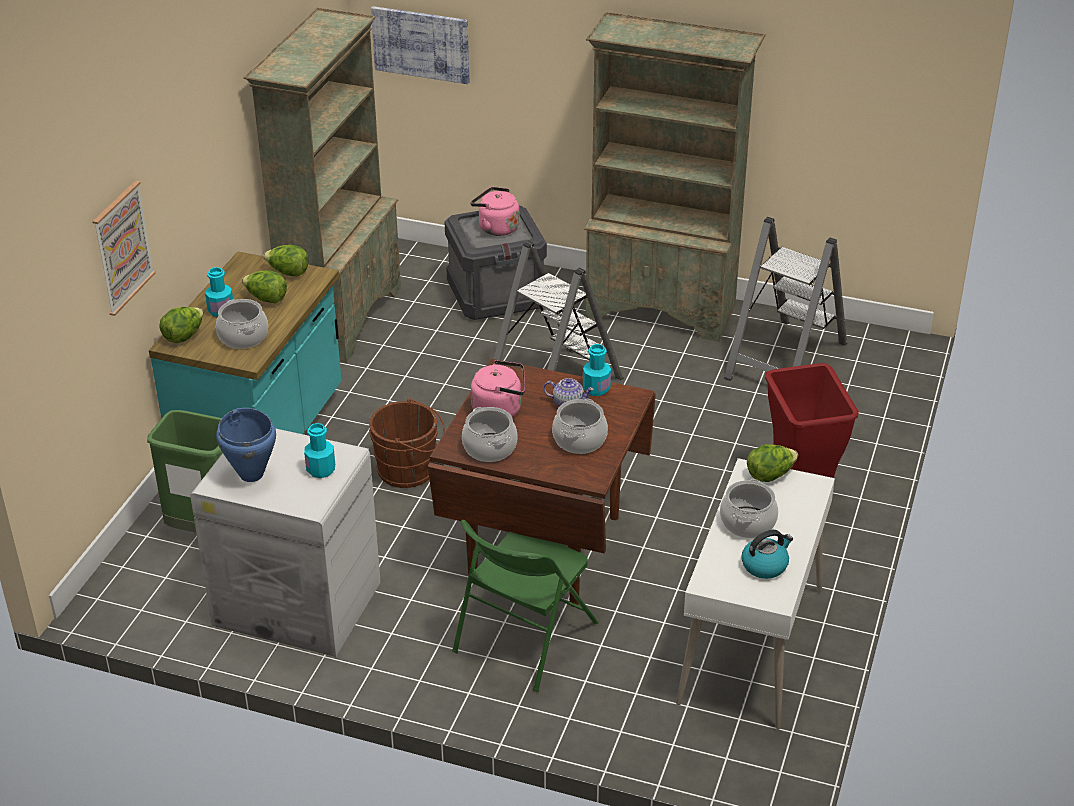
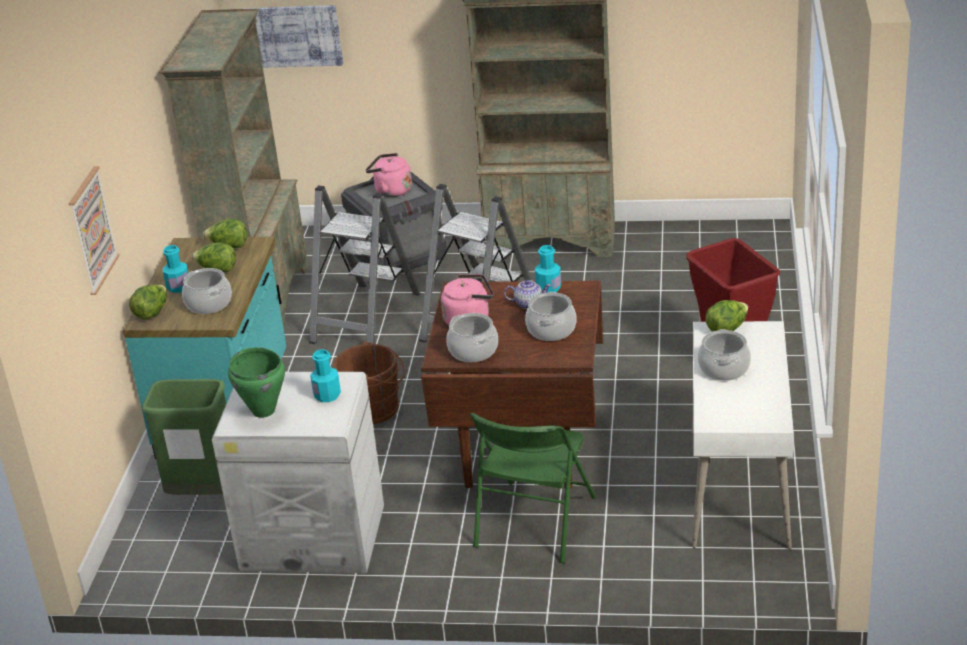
camera: 10 degrees left, 5 degrees down
(252, 474) = (264, 410): blue cooking pot -> green cooking pot
(765, 565) = (753, 398): kettle -> none
(785, 361) = (676, 261): grey step ladder -> grey step ladder (364, 318)

